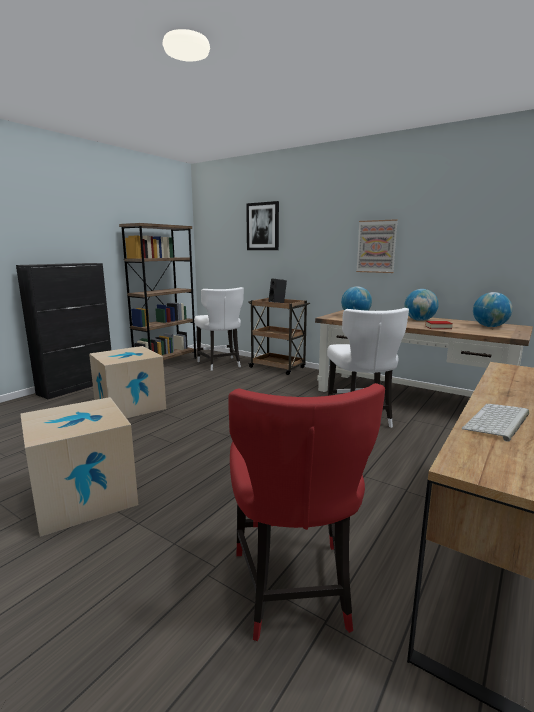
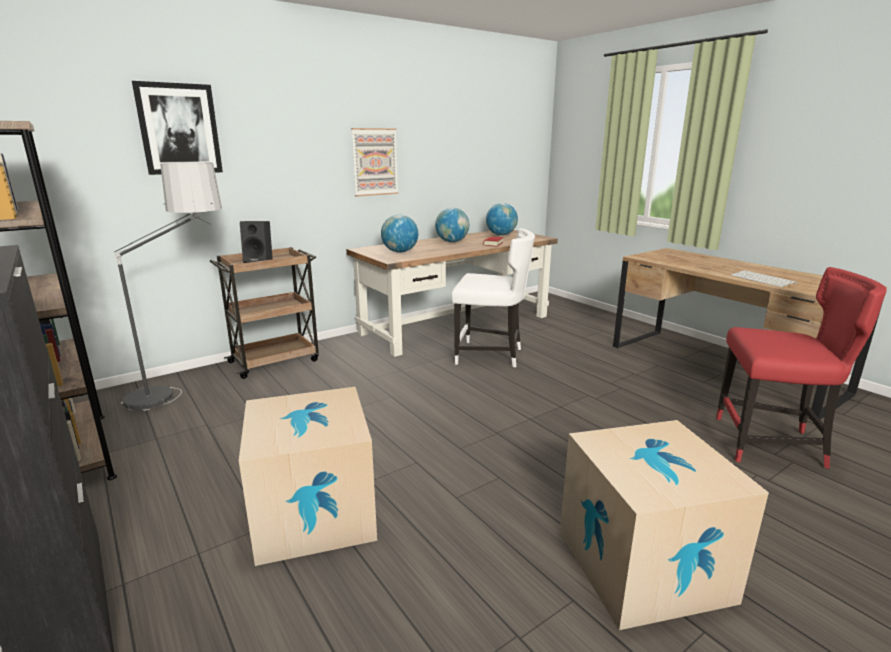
camera: 70 degrees left, 5 degrees up
(220, 364) = (186, 399): white chair -> floor lamp

